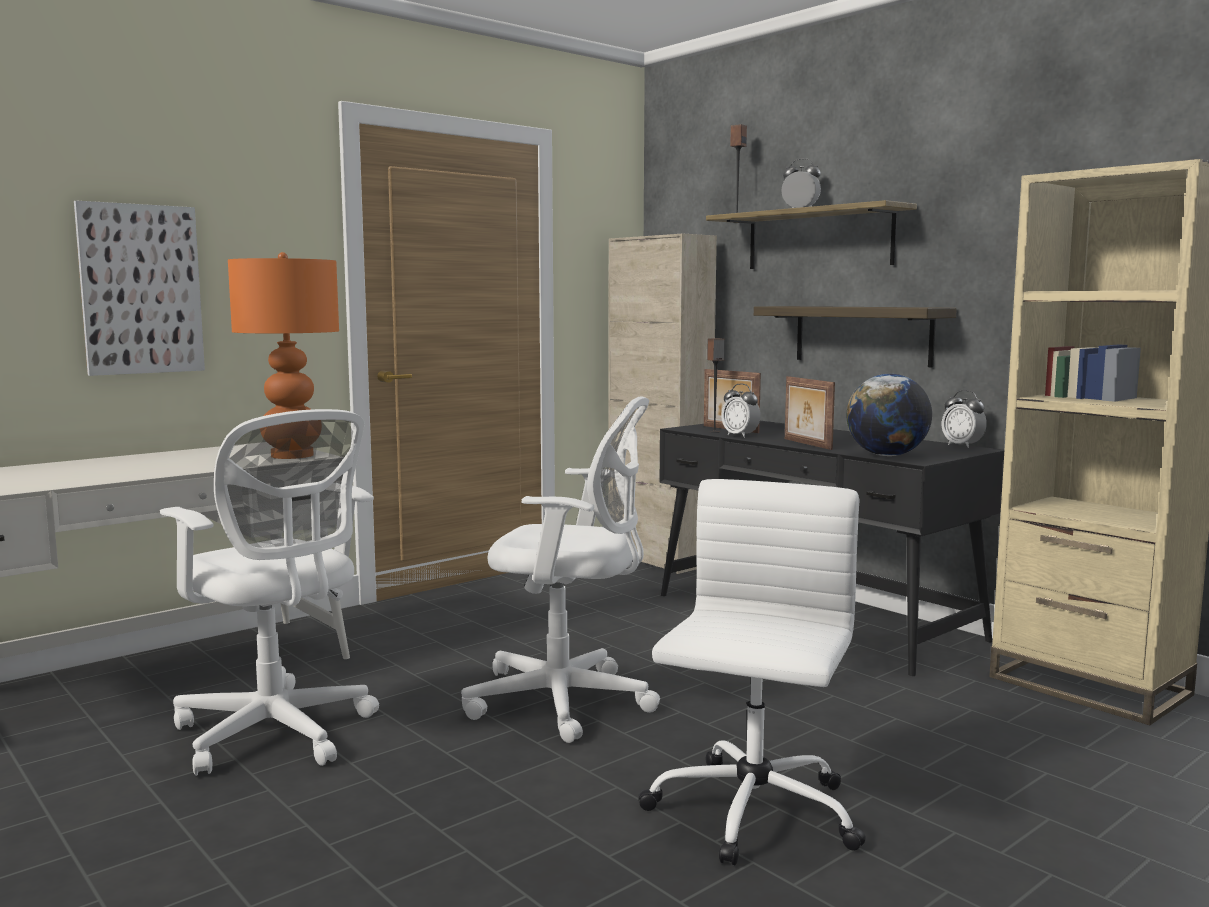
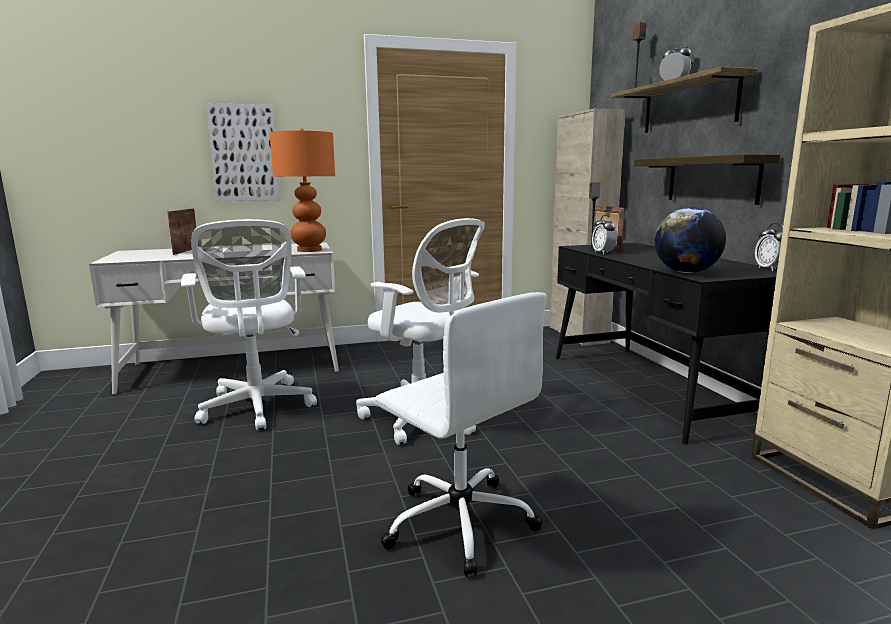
camera: 25 degrees right, 5 degrees up
(752, 814) = (459, 521): white office chair -> white office chair turned 90 degrees clockwise
(806, 444) = (639, 261): picture frame -> picture frame (185, 251)

